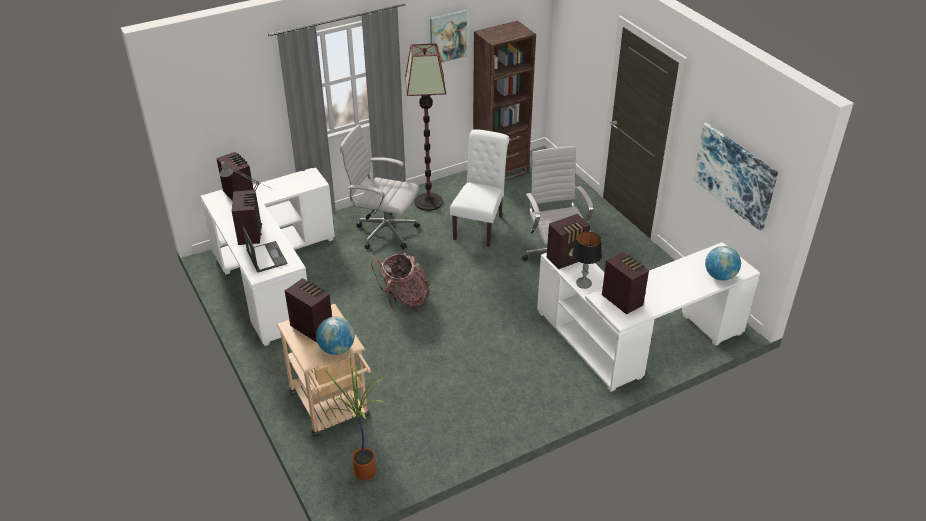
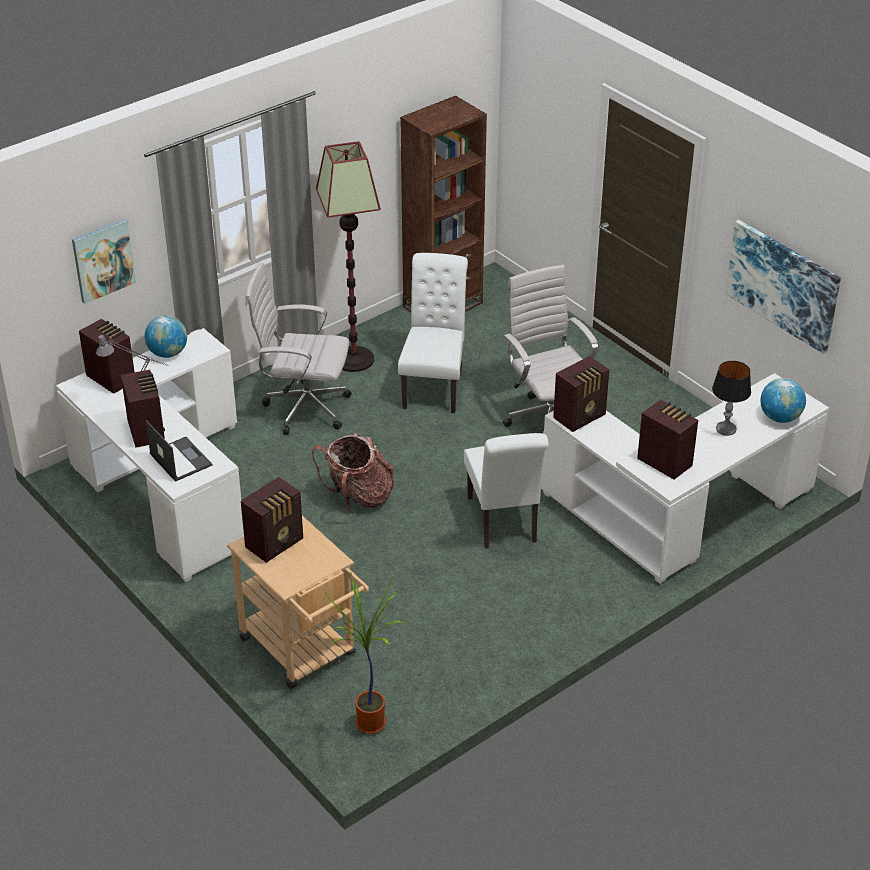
camera: 10 degrees left, 0 degrees up
(312, 327) = (276, 543): radio -> radio turned 105 degrees clockwise
(337, 349) = (318, 566): globe -> globe (168, 353)
(448, 36) = (367, 128): picture -> picture (103, 260)
(504, 331) = (504, 523): none -> white chair
(584, 283) = (610, 446): table lamp -> table lamp (726, 429)

